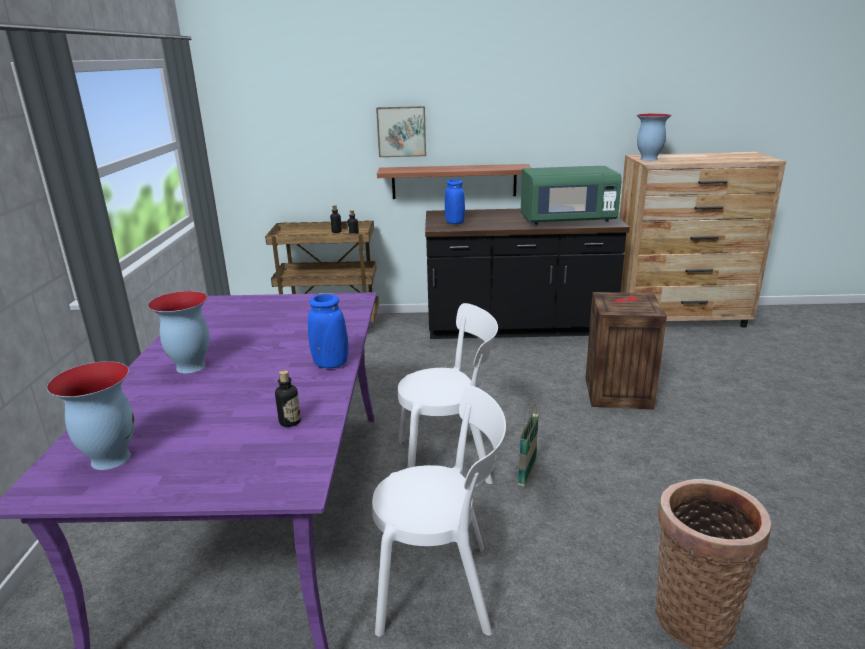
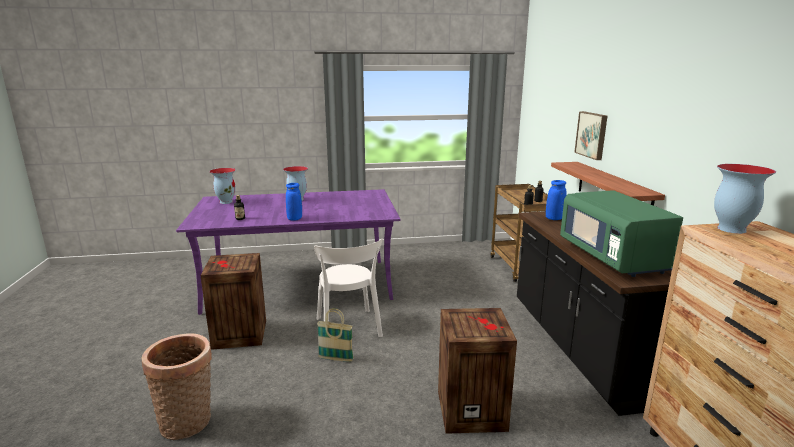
camera: 80 degrees right, 5 degrees down
(441, 587) = (238, 335): white chair -> crate

